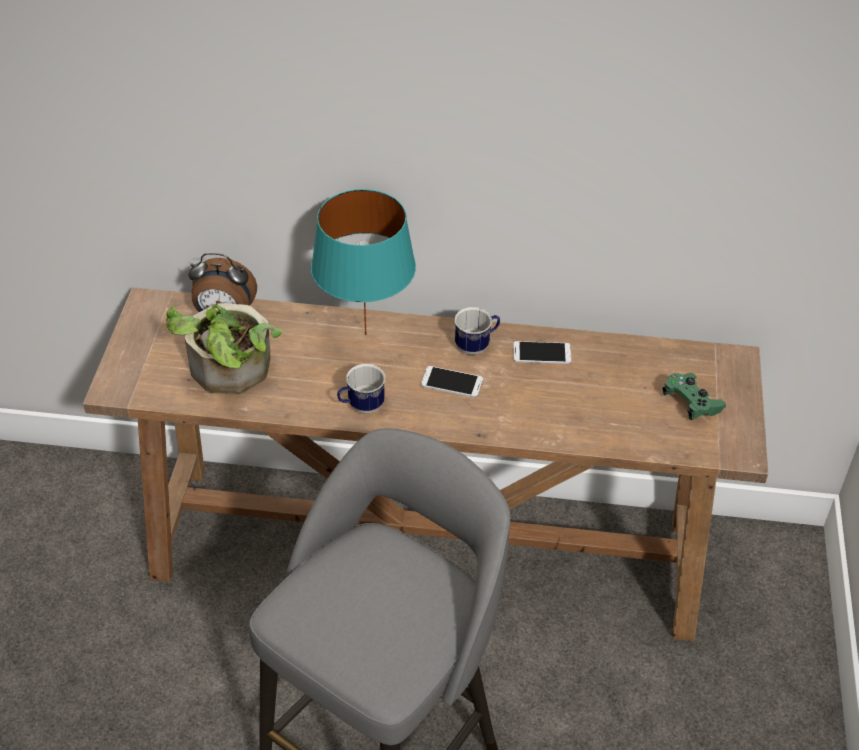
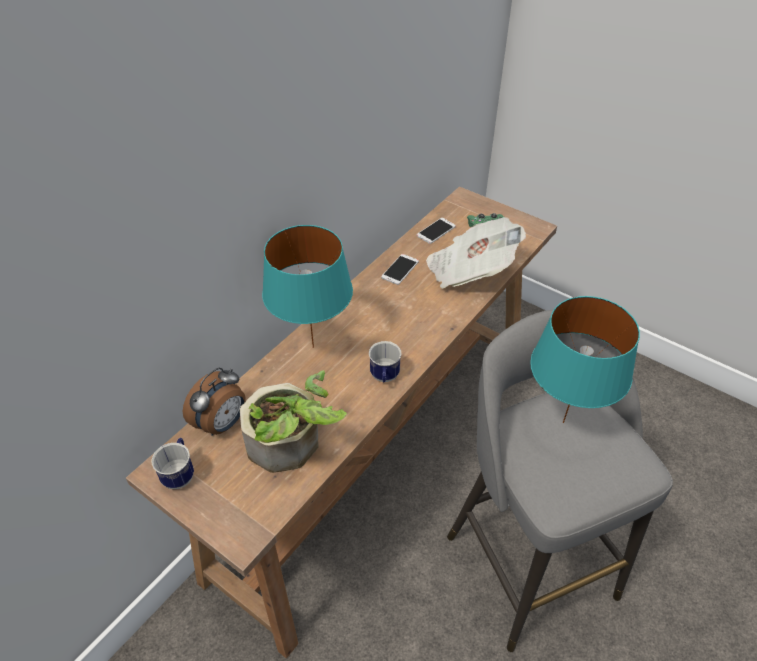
camera: 60 degrees left, 0 degrees up
(403, 583) = (562, 422): none -> turquoise table lamp
(451, 382) = (395, 321): phone -> phone (436, 231)
(477, 345) = (370, 295): mug -> mug (180, 474)
(593, 416) = (470, 271): none -> newspaper

